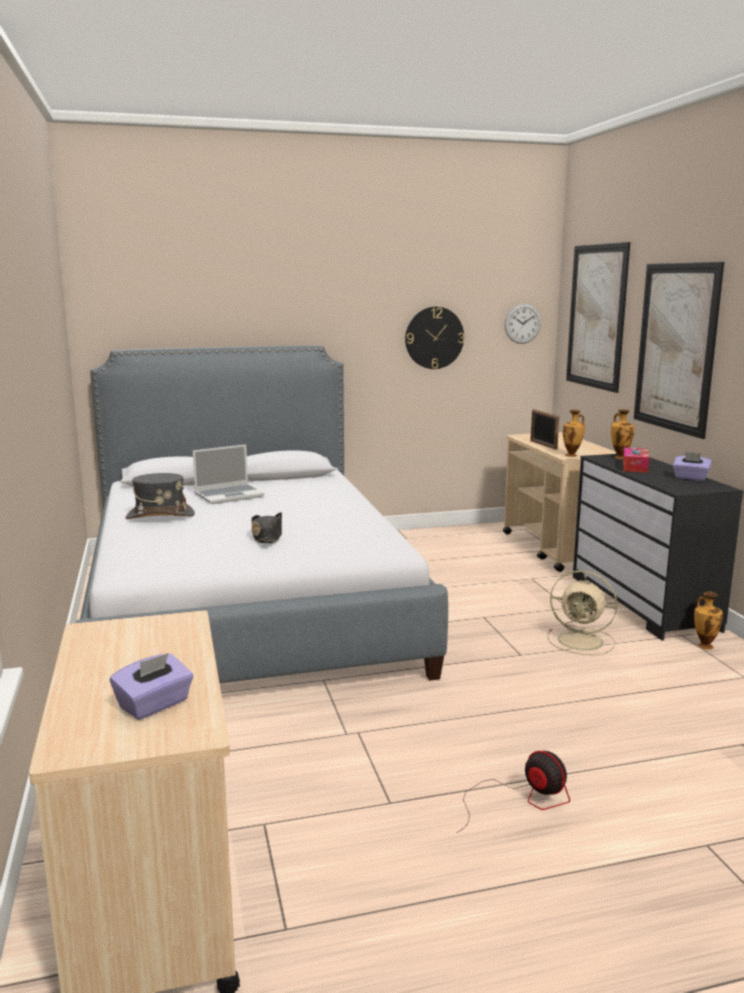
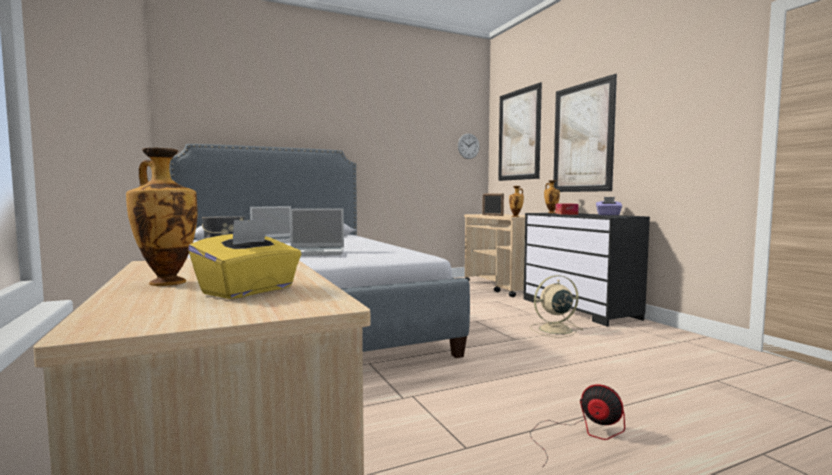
camera: 10 degrees left, 10 degrees down
(154, 705) = (249, 291): purple tissue box -> yellow tissue box
(267, 536) = (316, 253): black hat -> laptop
(434, 338) = (414, 151): wall clock -> none
(582, 641) = (554, 329): beige fan -> beige fan turned 150 degrees clockwise
(704, 646) = (638, 327): vase -> vase (167, 282)

